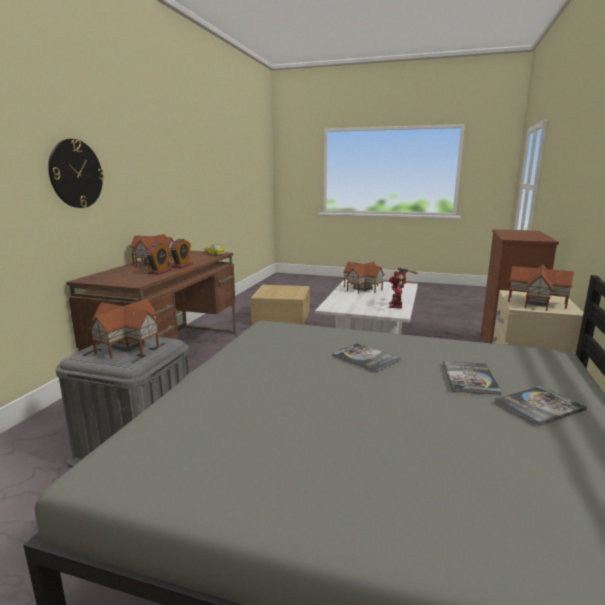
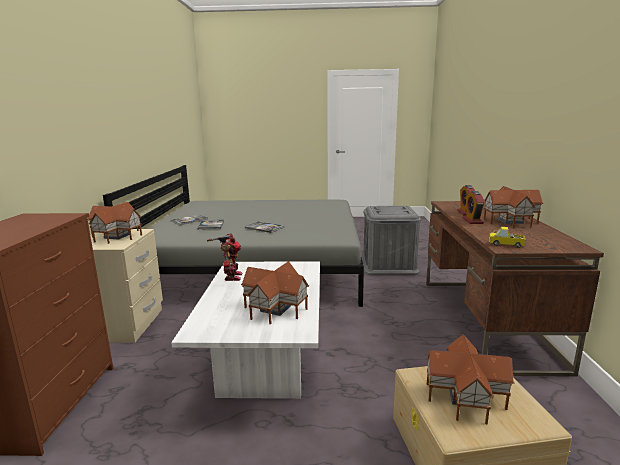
camera: 165 degrees right, 0 degrees up
(76, 174) = (524, 116): wall clock -> none
(128, 345) = (393, 210): toy house -> toy house (466, 397)

